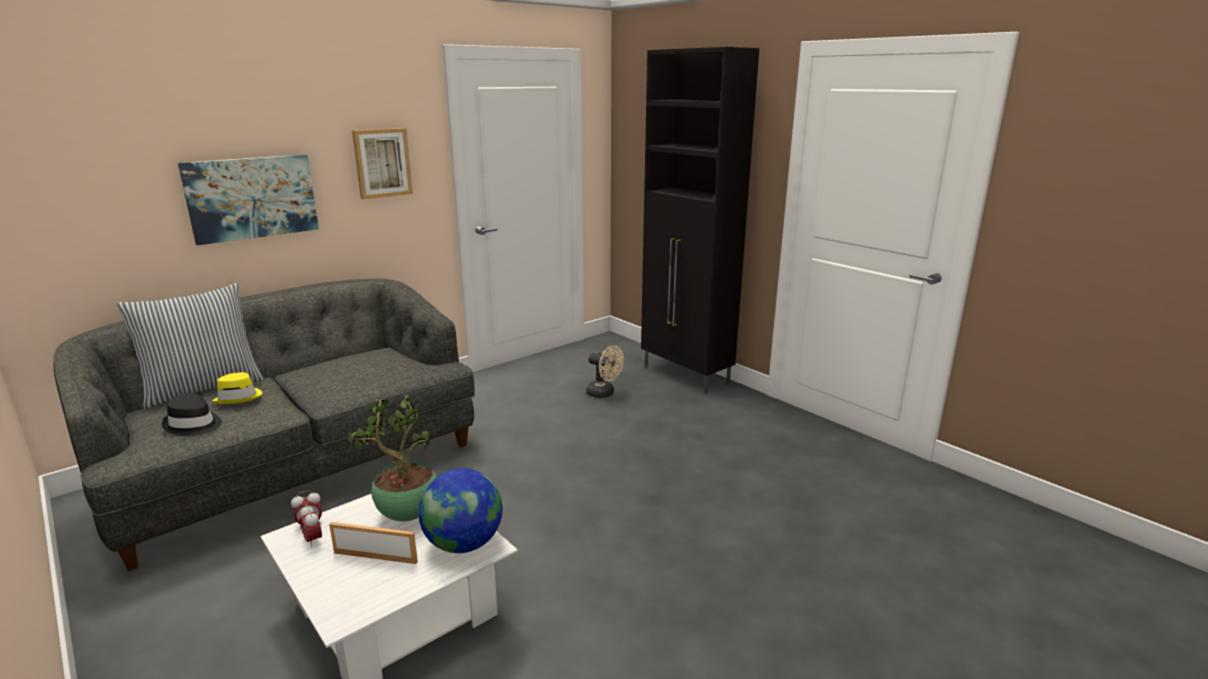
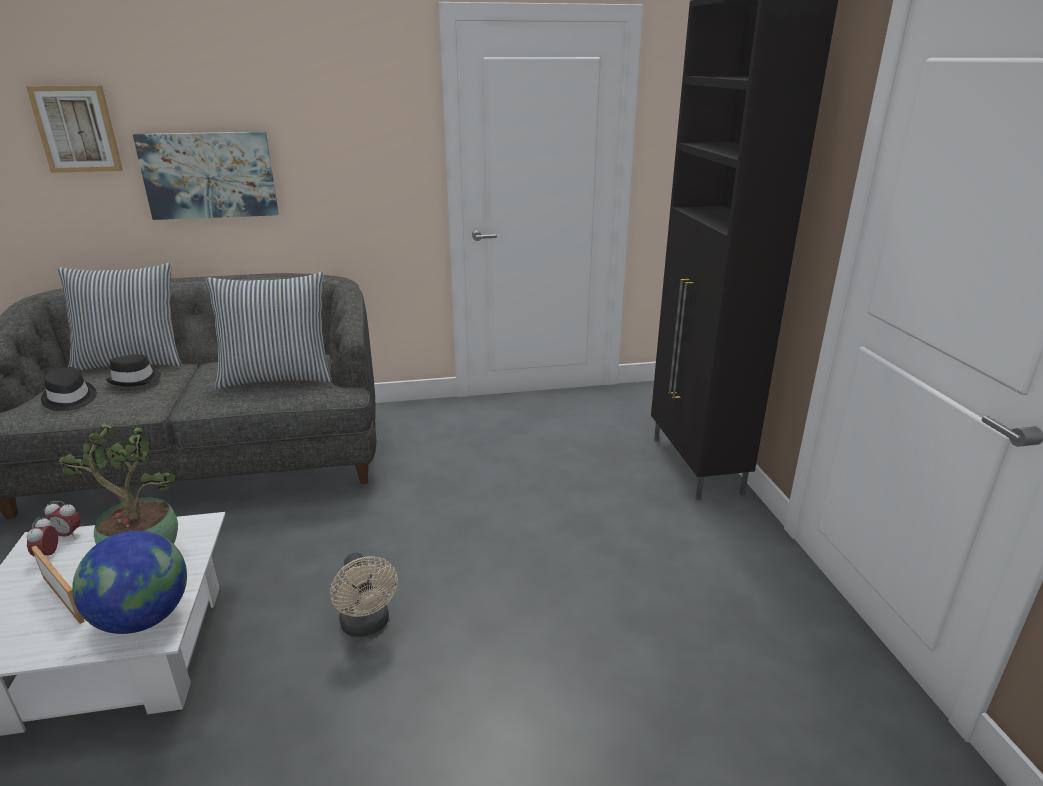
camera: 30 degrees right, 5 degrees up
(239, 397) = (135, 380): yellow hat -> black hat
(379, 368) = (277, 378): none -> pillow
(382, 163) = (355, 146): picture -> picture (77, 129)
(604, 393) = (570, 462): beige fan -> beige fan (367, 625)

